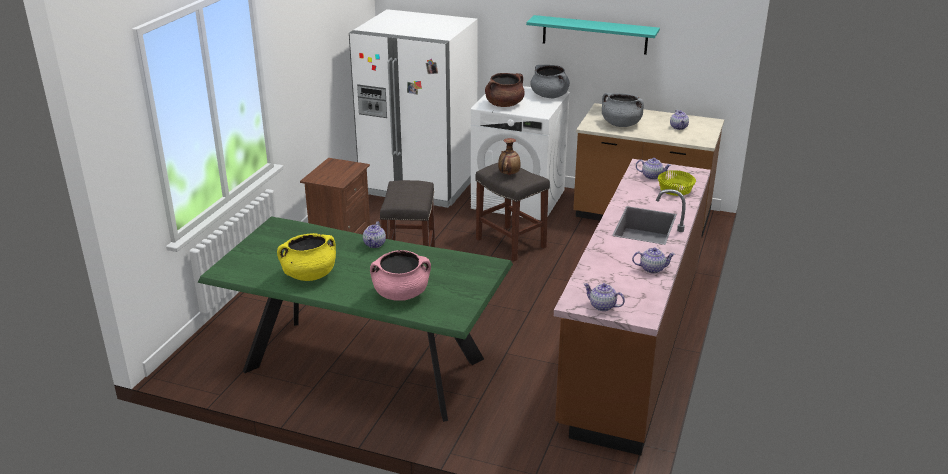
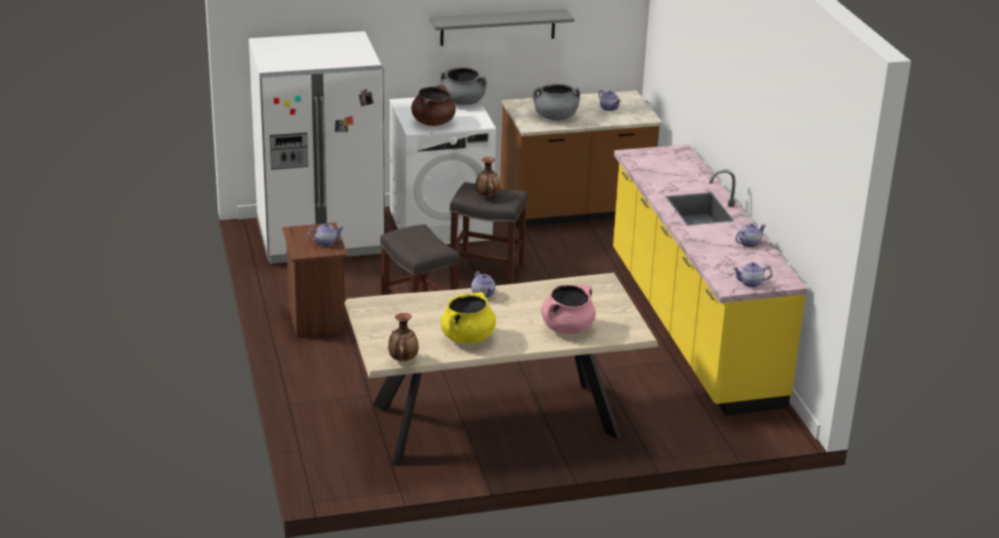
camera: 35 degrees left, 0 degrees up
(236, 275) = (403, 359): none -> vase
(364, 365) = (495, 421): green dining table -> beige dining table
(594, 35) = (498, 27): turquoise shelf -> grey shelf
(631, 344) = (691, 328): brown counter -> yellow counter
(652, 176) = (652, 163): teapot -> teapot (326, 242)
(674, 189) = (683, 170): yellow bowl -> none

